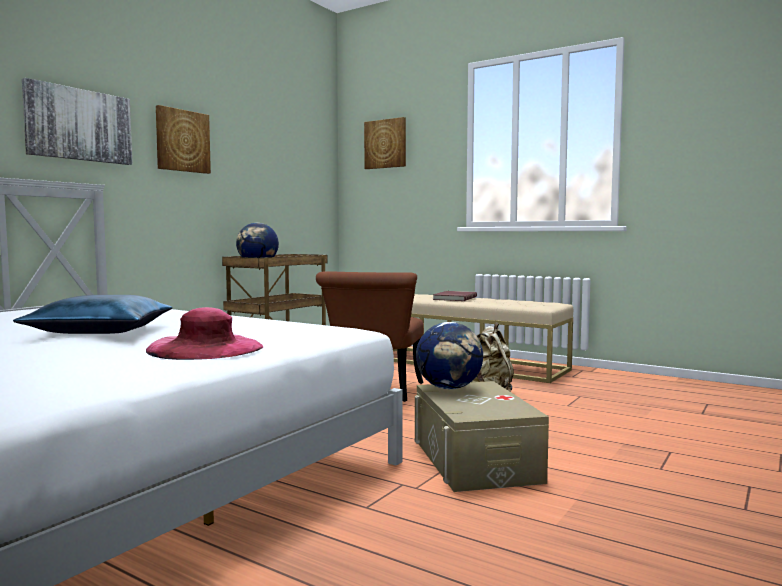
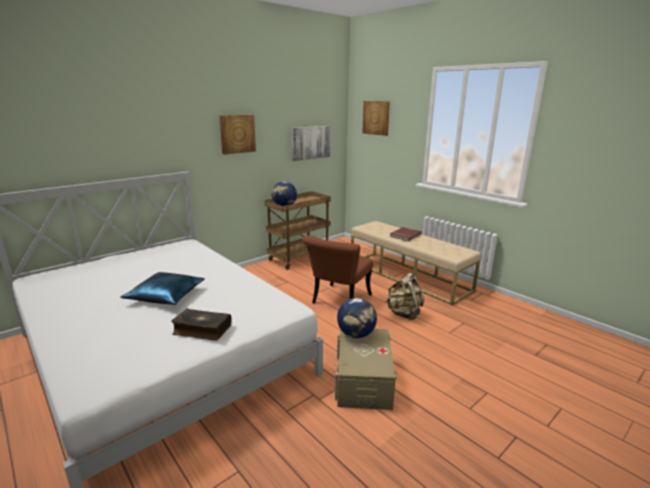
camera: 15 degrees right, 15 degrees up
(79, 125) = (173, 137): picture -> picture (310, 142)
(205, 348) = (202, 330): pink hat -> book

